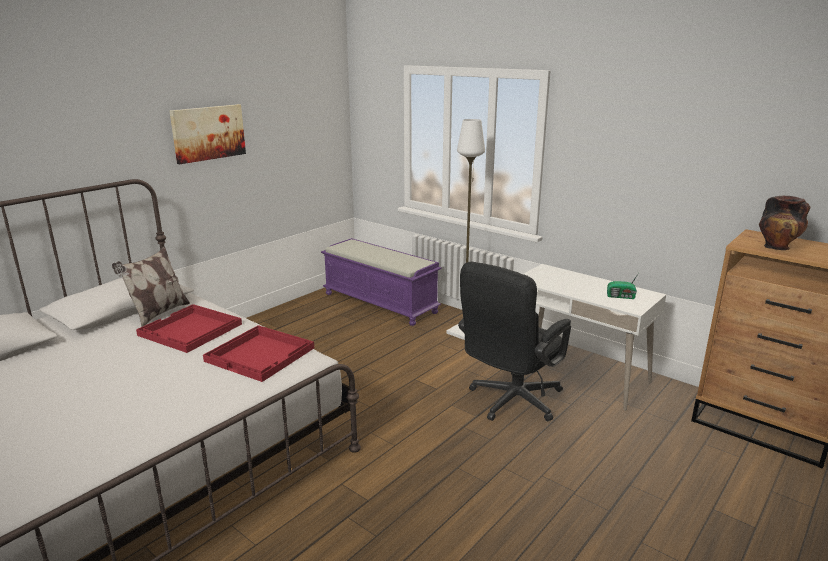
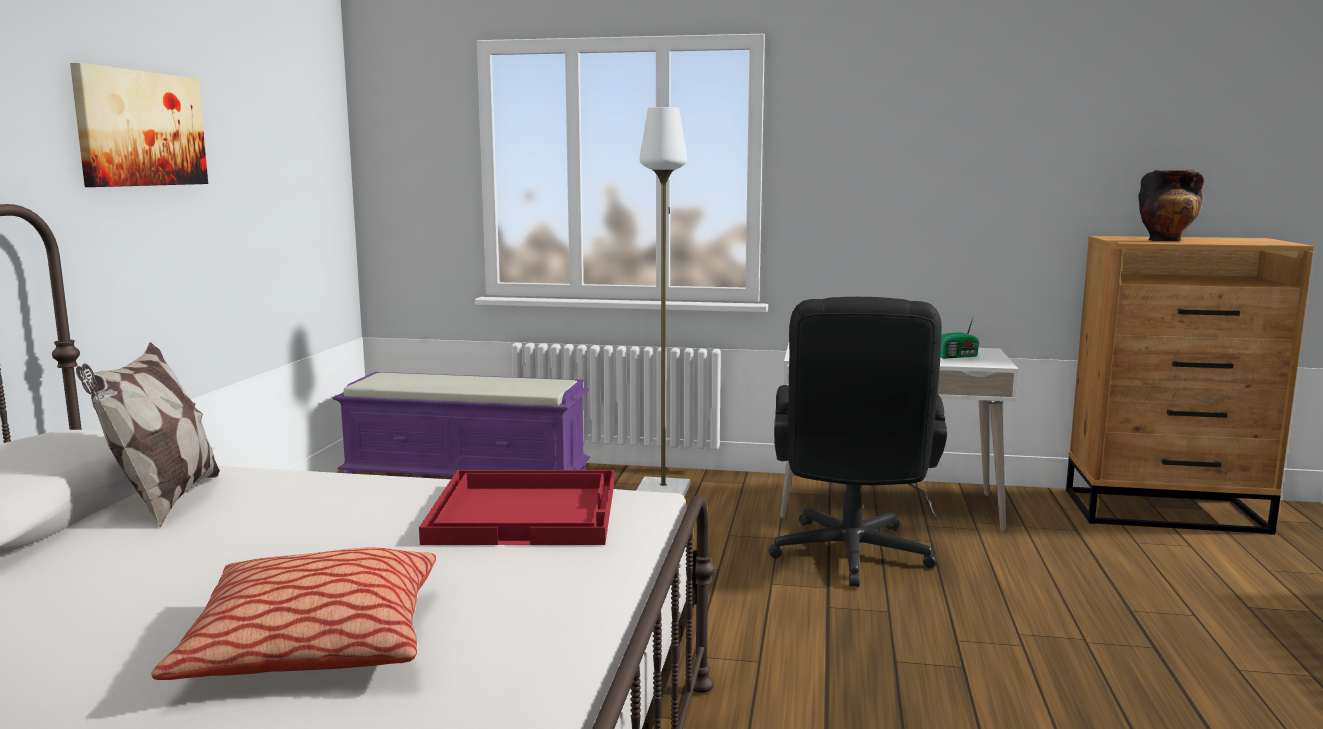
camera: 30 degrees left, 10 degrees down
(118, 398) = (313, 644): none -> pillow
(190, 330) = (297, 509): red tray -> none

